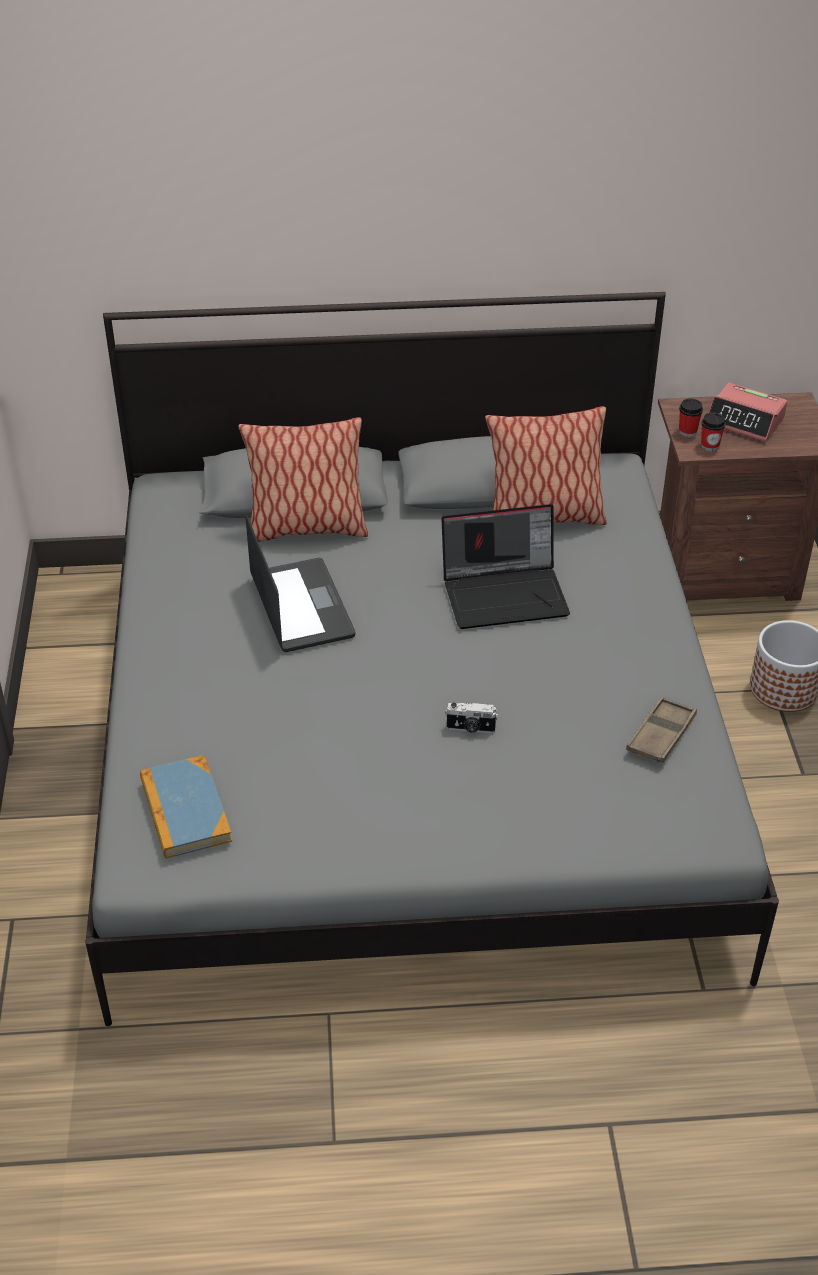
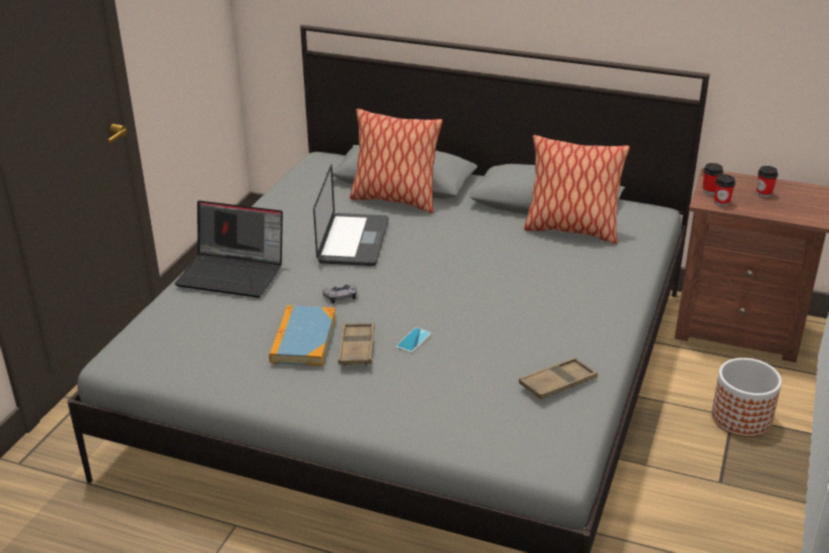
camera: 25 degrees right, 10 degrees down
(185, 810) = (176, 333): book -> book (303, 339)
(345, 693) = (341, 296): none -> grey game controller
(415, 760) = (357, 348): none -> brown tray
(470, 728) = (413, 340): camera -> phone
(506, 593) = (506, 267): laptop -> laptop (233, 273)
(745, 421) = (764, 194): alarm clock -> cup

